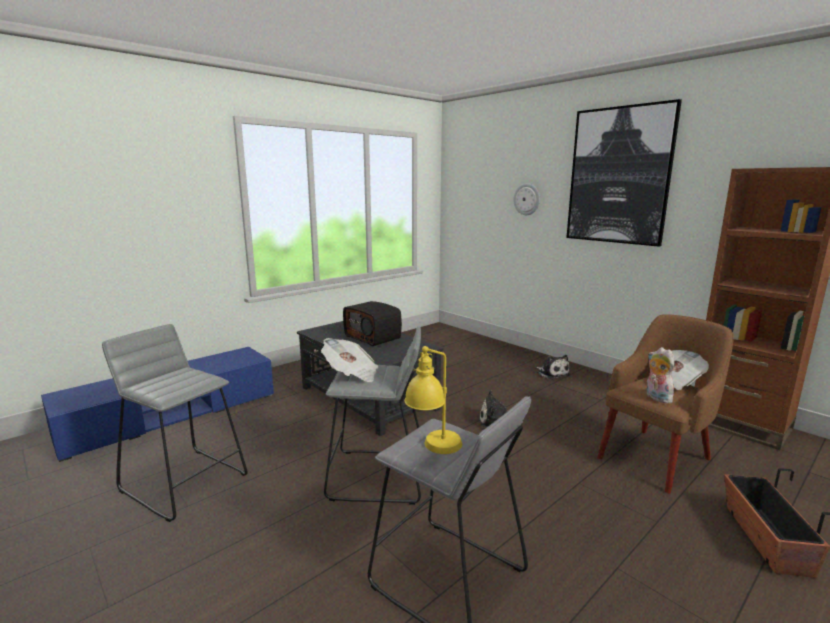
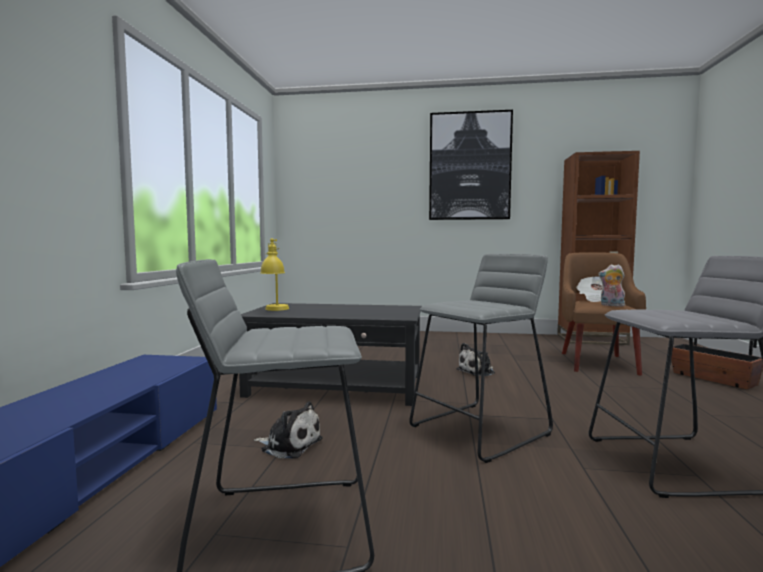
camera: 40 degrees left, 10 degrees down
(351, 374) = (461, 305): newspaper -> none
(373, 337) = (339, 308): radio -> none
(434, 451) = (685, 316): yellow table lamp -> yellow table lamp (275, 310)
(527, 199) = (384, 188): wall clock -> none
(552, 373) = (445, 339): plush toy -> plush toy (289, 445)

